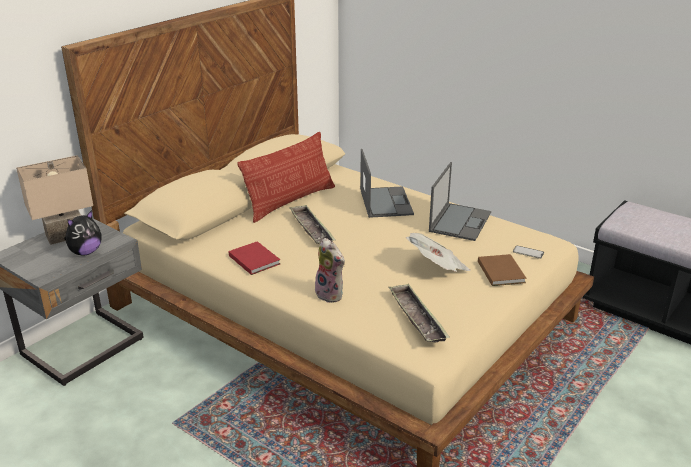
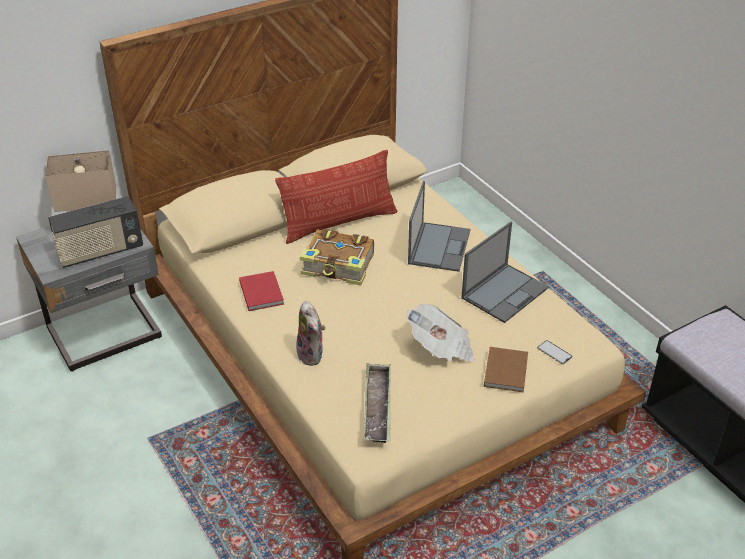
camera: 20 degrees right, 10 degrees up
(85, 252) = (100, 252): plush toy -> radio
(311, 229) = (339, 266): tray -> book

